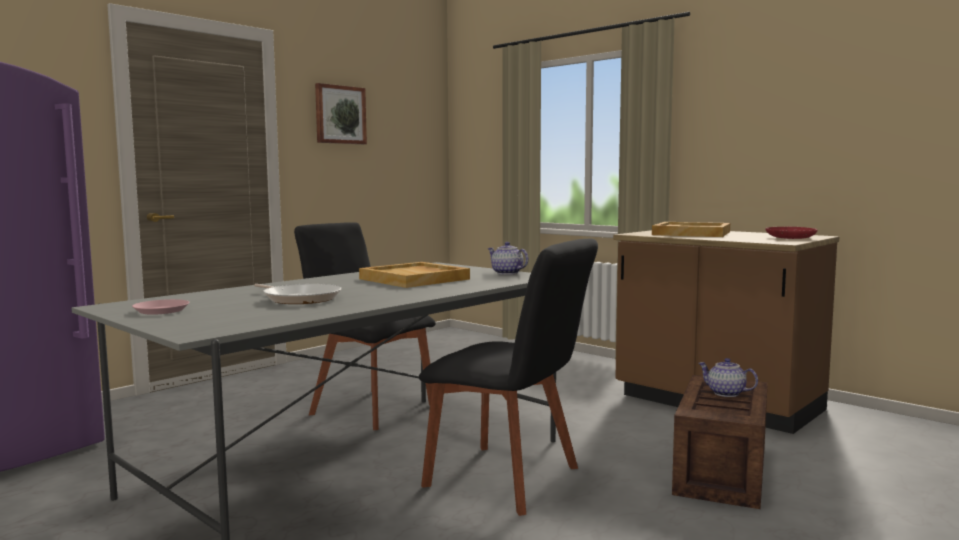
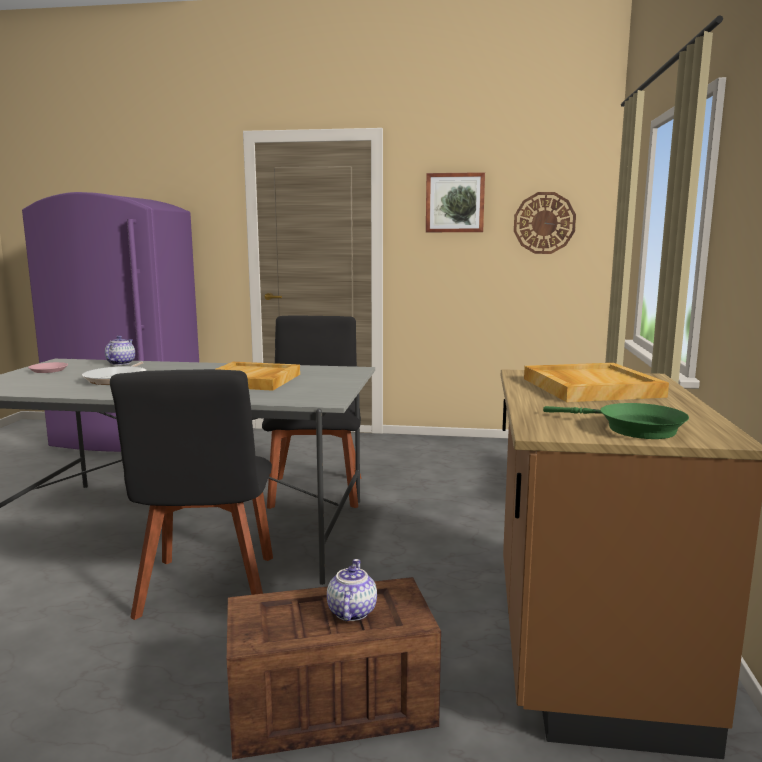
camera: 55 degrees right, 5 degrees up
(406, 138) = (544, 223): none -> wall clock
(506, 273) = (330, 392): teapot -> teapot (120, 363)
(791, 238) = (633, 429): red plate -> green frying pan

